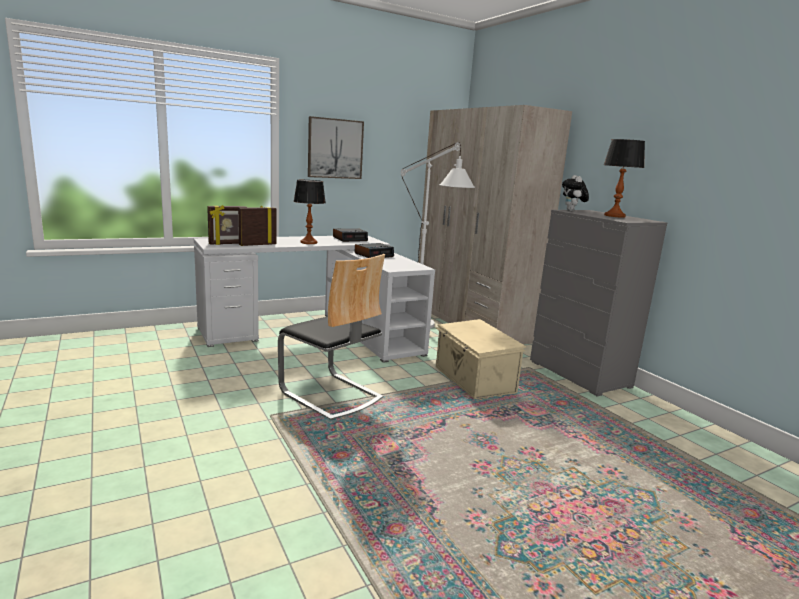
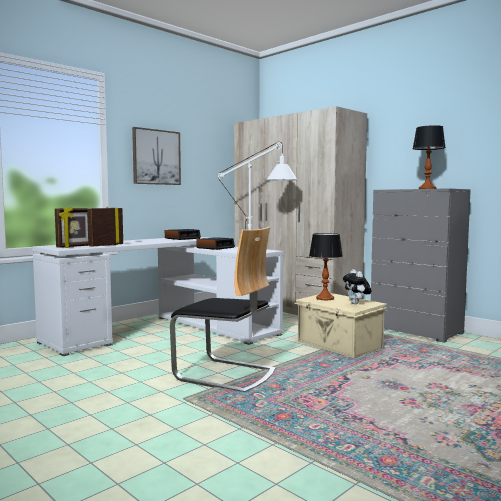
camera: 15 degrees left, 10 degrees down
(308, 242) = (150, 242): table lamp -> table lamp (325, 298)
(572, 211) = (390, 189): plush toy -> plush toy (356, 303)

